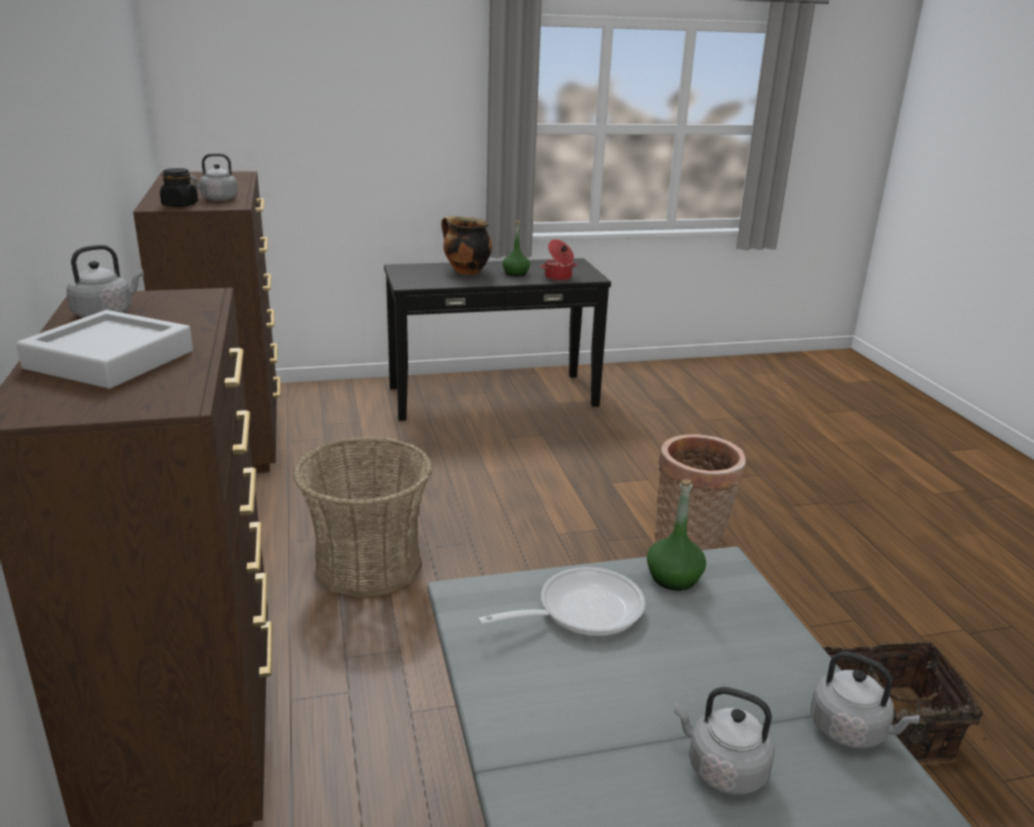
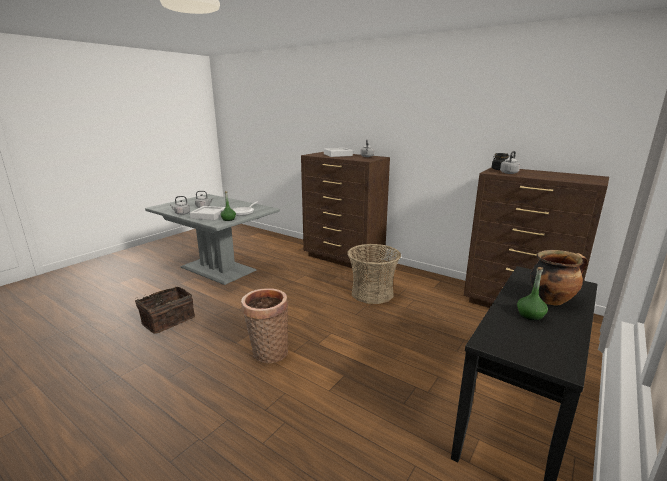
camera: 140 degrees right, 5 degrees down
(558, 277) = (500, 326): cooking pot -> none
(732, 643) = (209, 216): none -> grey tray

